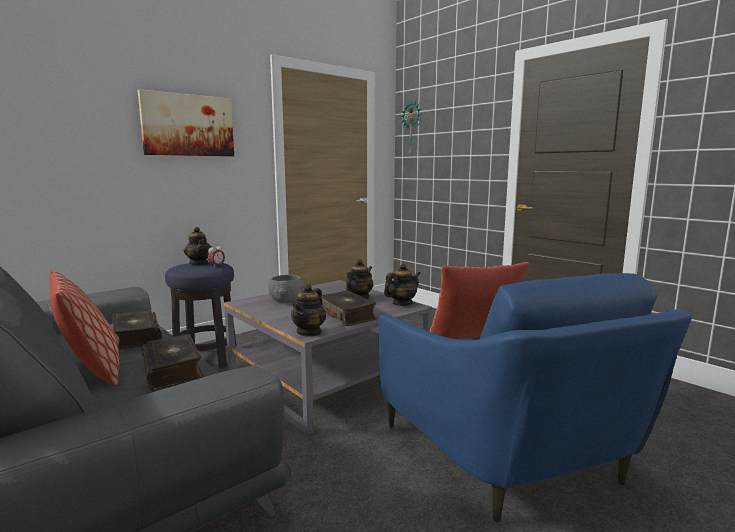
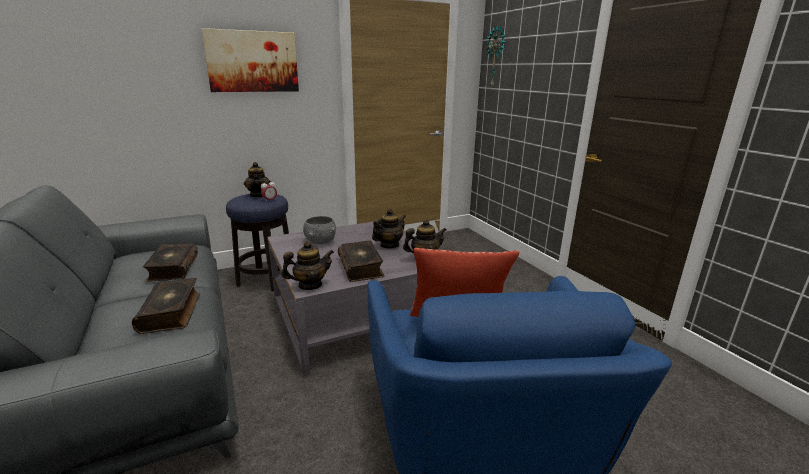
camera: 15 degrees right, 10 degrees up
(91, 372) = (113, 303): pillow -> none
(309, 332) = (310, 285): teapot -> teapot turned 150 degrees counterclockwise

